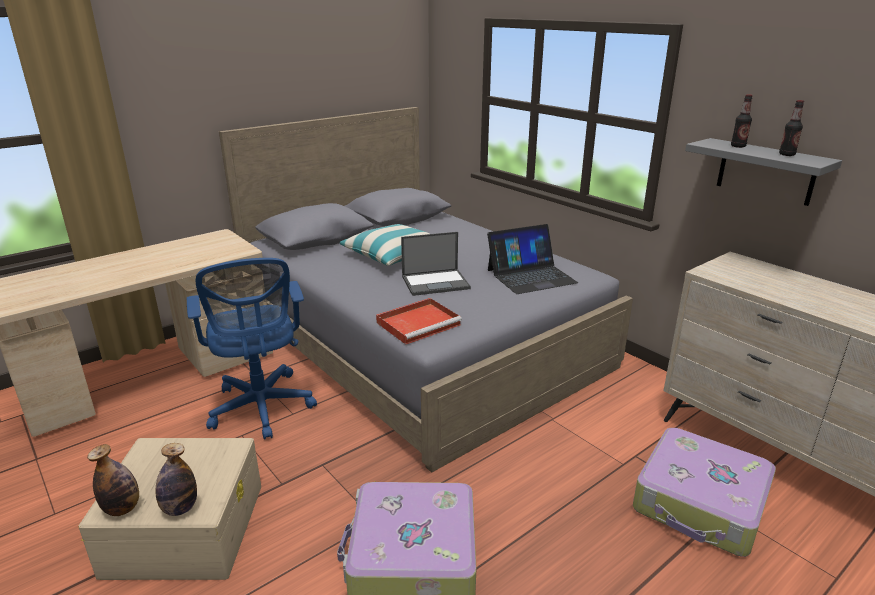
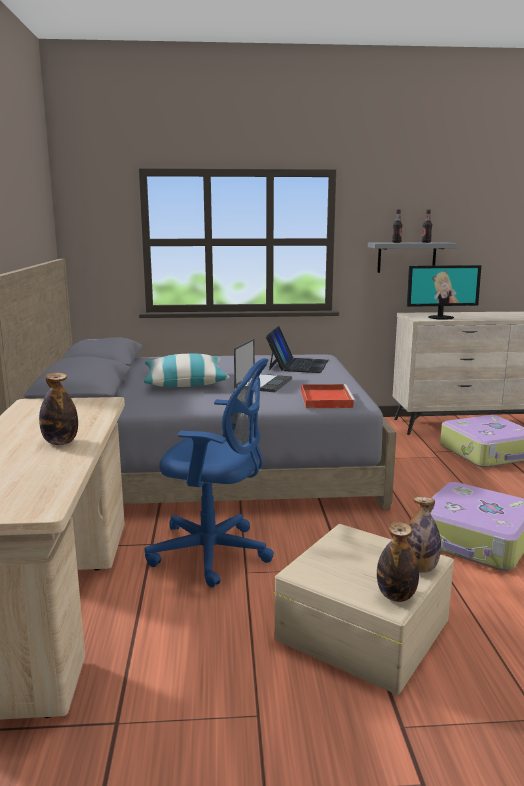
camera: 55 degrees left, 10 degrees down
(136, 271) = (60, 442): none -> bottle
(752, 280) = (440, 317): none -> monitor

